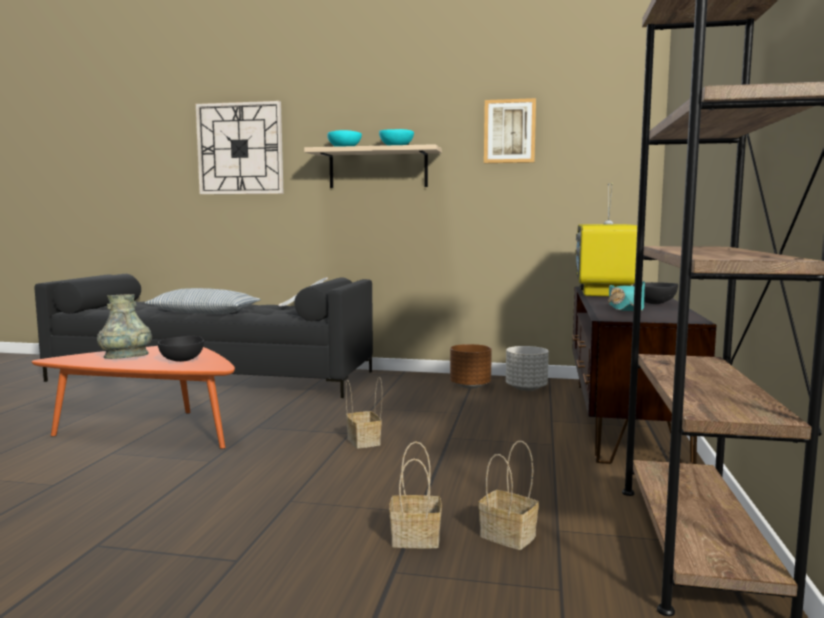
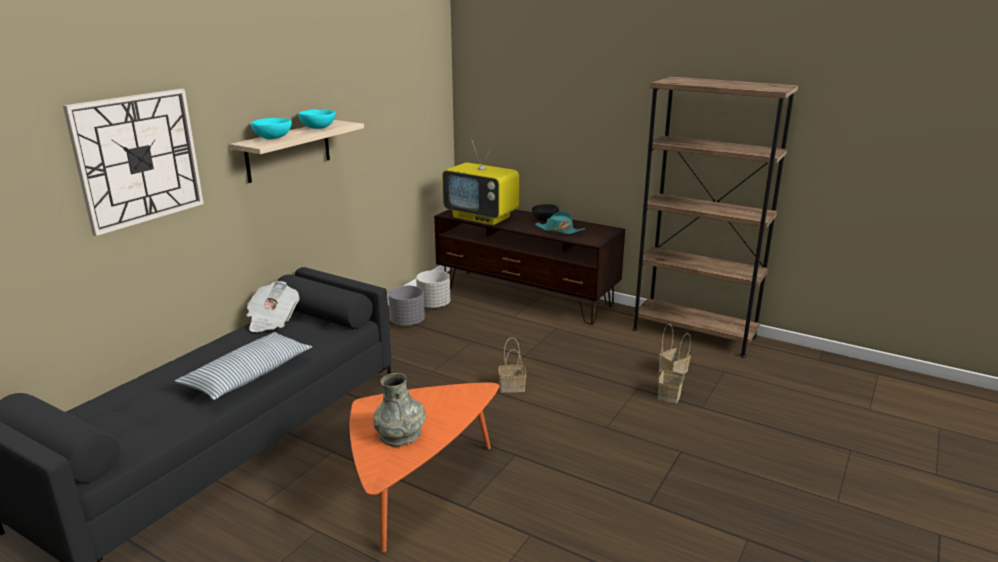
camera: 70 degrees left, 15 degrees up
(183, 360) = (444, 404): black bowl -> none
(470, 386) = (407, 322): brown planter -> grey planter
(509, 131) = (377, 96): picture -> none

